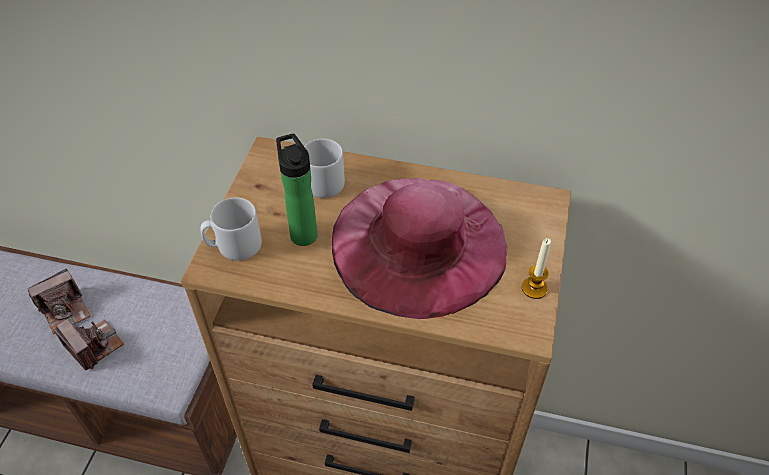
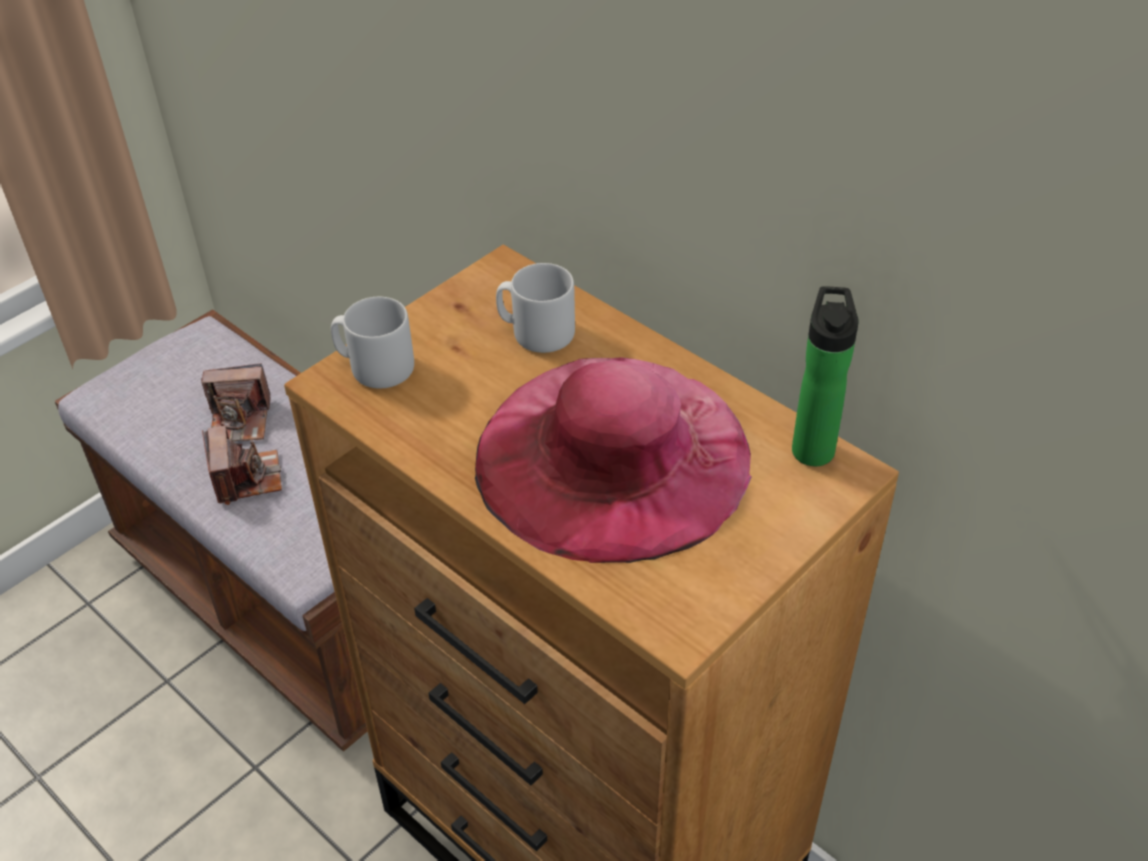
camera: 30 degrees right, 5 degrees down
(302, 232) = (470, 383): bottle -> bottle (812, 446)
(534, 288) = (733, 579): candle -> none

